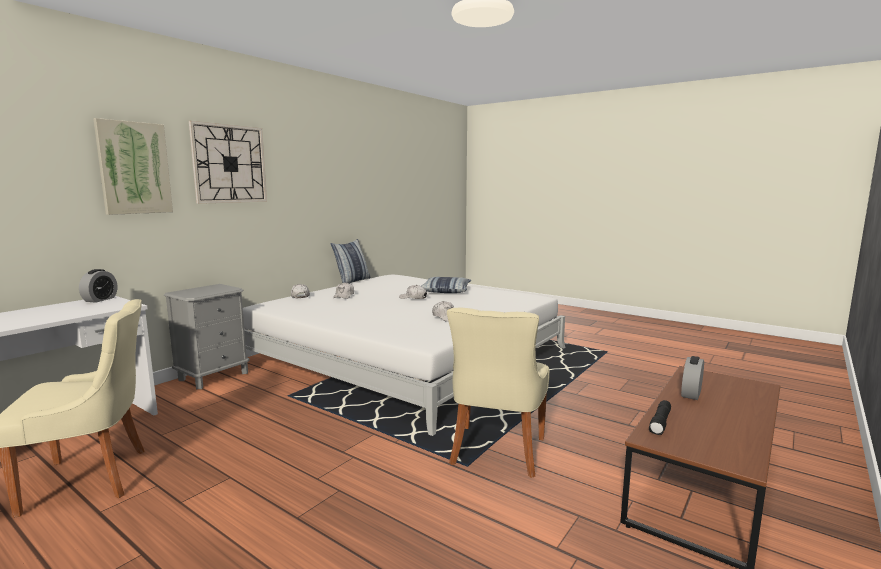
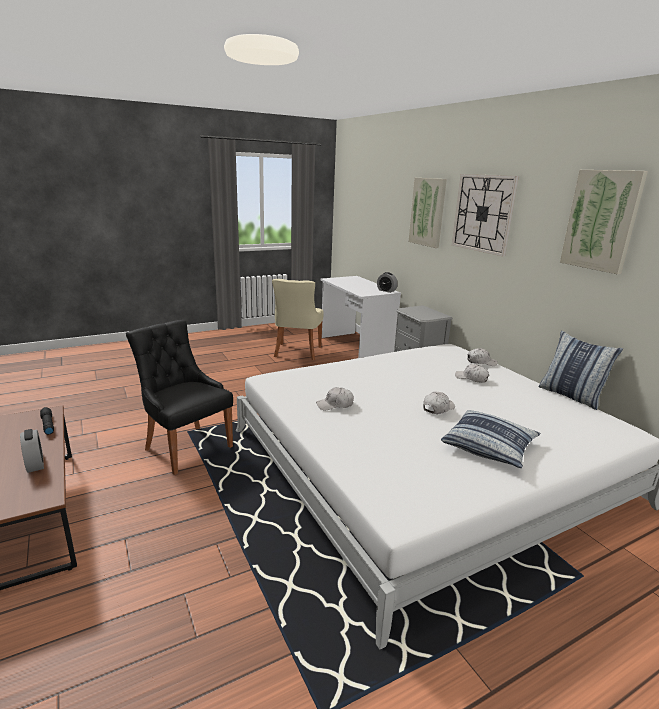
camera: 115 degrees right, 10 degrees up
(328, 162) = (601, 220): none -> picture
(496, 452) = (186, 447): beige chair -> black chair

